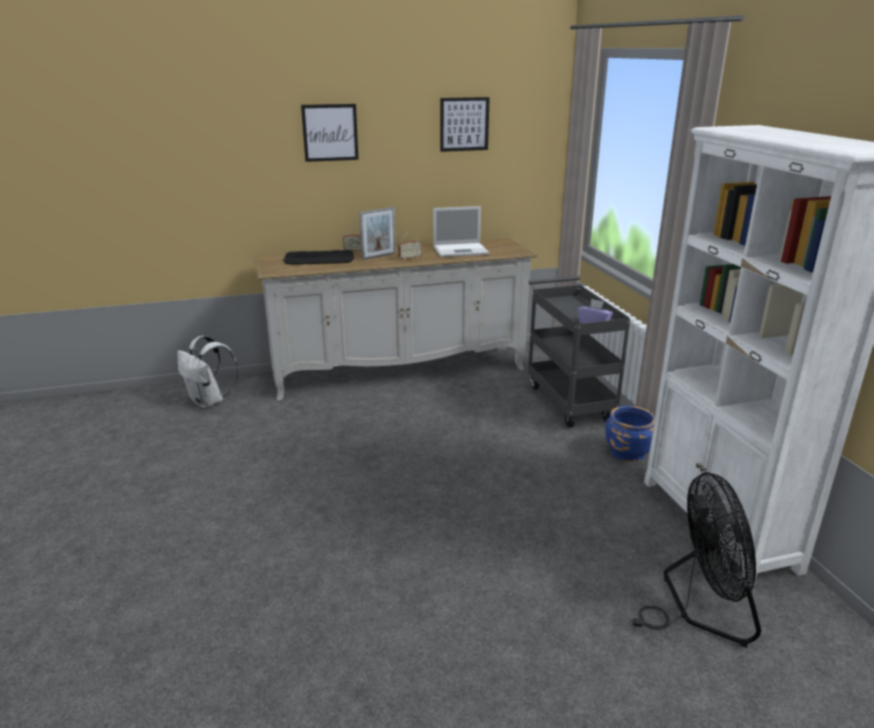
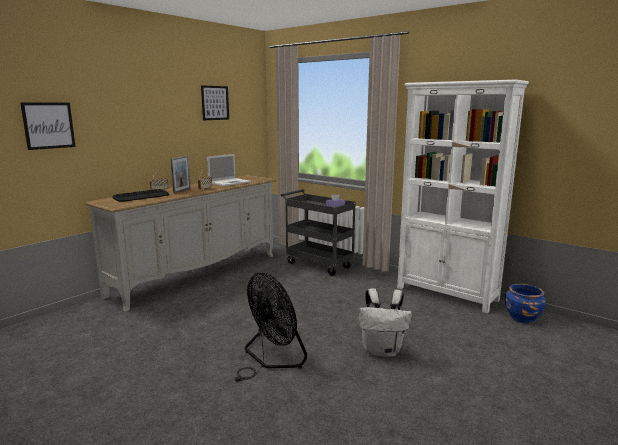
camera: 35 degrees left, 10 degrees down
(209, 402) = (66, 327): white backpack -> white backpack (382, 350)
(330, 132) = (134, 106): picture -> picture (48, 125)
(628, 452) = (374, 278): blue planter -> blue planter (522, 317)
(694, 601) = (477, 325): black fan -> black fan (266, 357)

